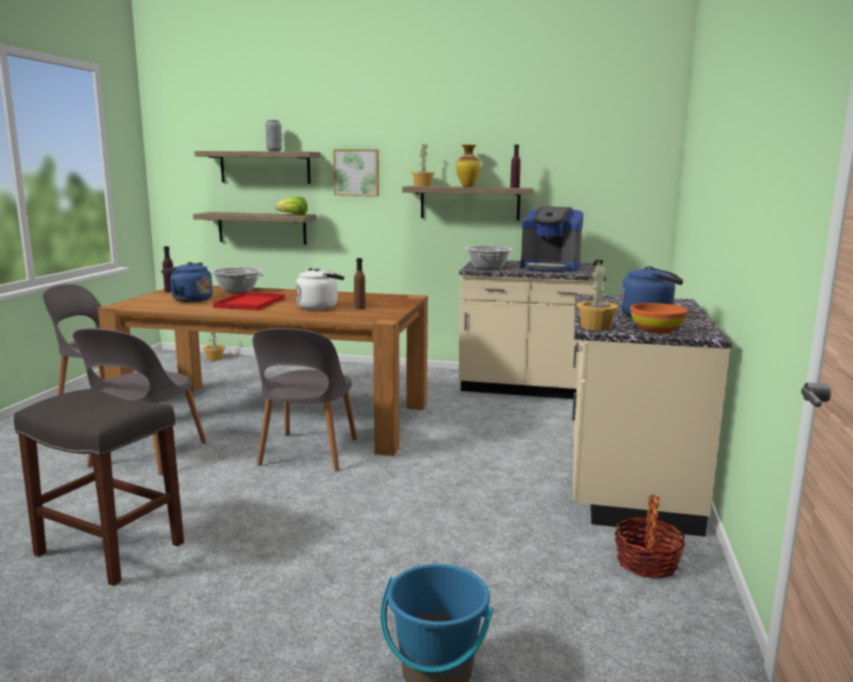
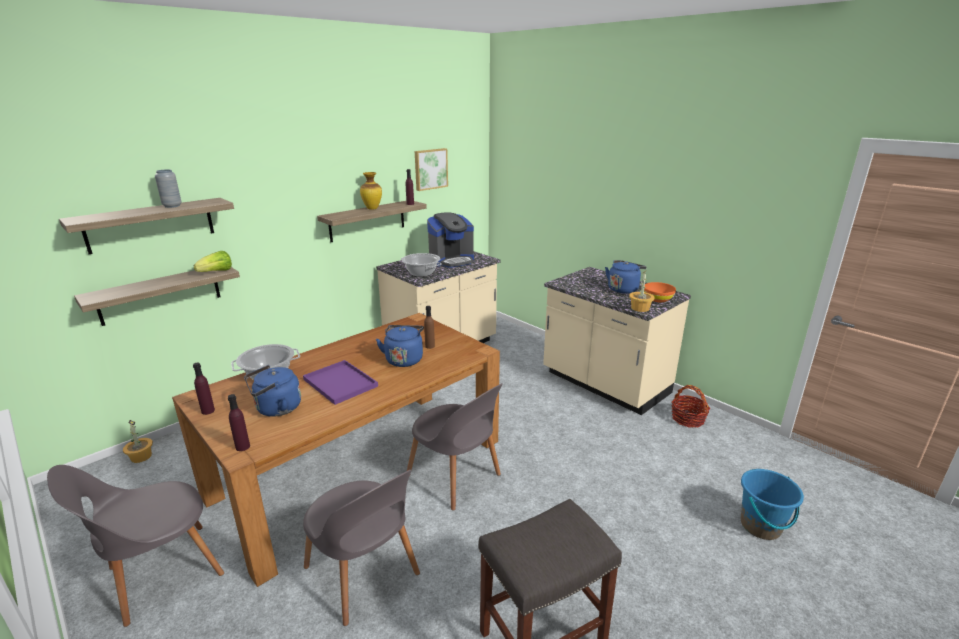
camera: 55 degrees left, 10 degrees up
(131, 304) = (242, 447): none -> purple bottle
(250, 303) = (341, 383): red tray -> purple tray
(319, 307) = (404, 359): white kettle -> blue kettle
(357, 172) = (264, 212): picture -> picture (430, 169)
(423, 186) = (337, 215): potted plant -> none

